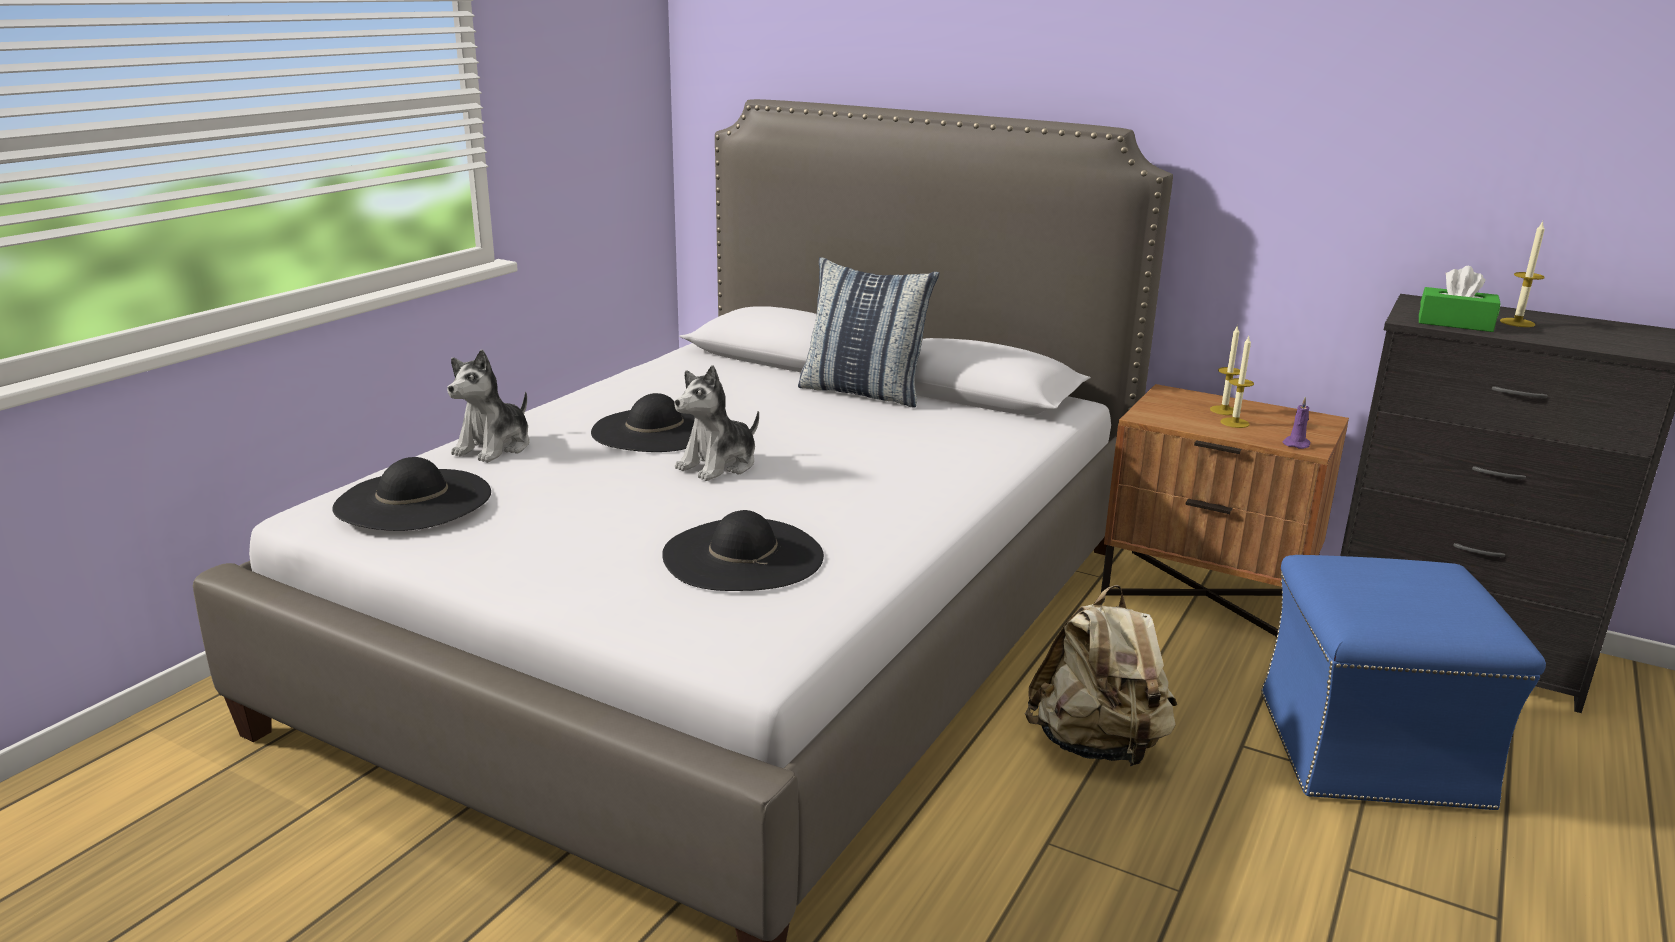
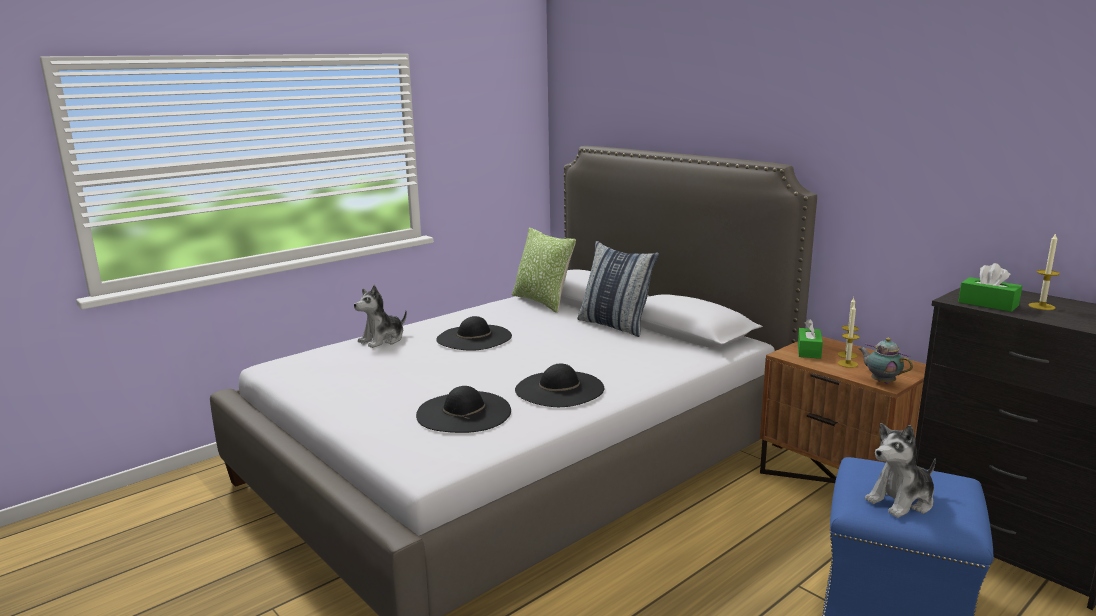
camera: 20 degrees right, 5 degrees down
(413, 500) = (318, 364): black hat -> black hat (559, 389)
(717, 362) = (542, 301): none -> pillow
(719, 465) = (493, 360): plush toy -> plush toy (901, 501)
(1097, 746) = (695, 568): beige backpack -> none
(1170, 408) = (809, 351): none -> green tissue box
(1296, 444) = (881, 382): purple candle -> teapot

